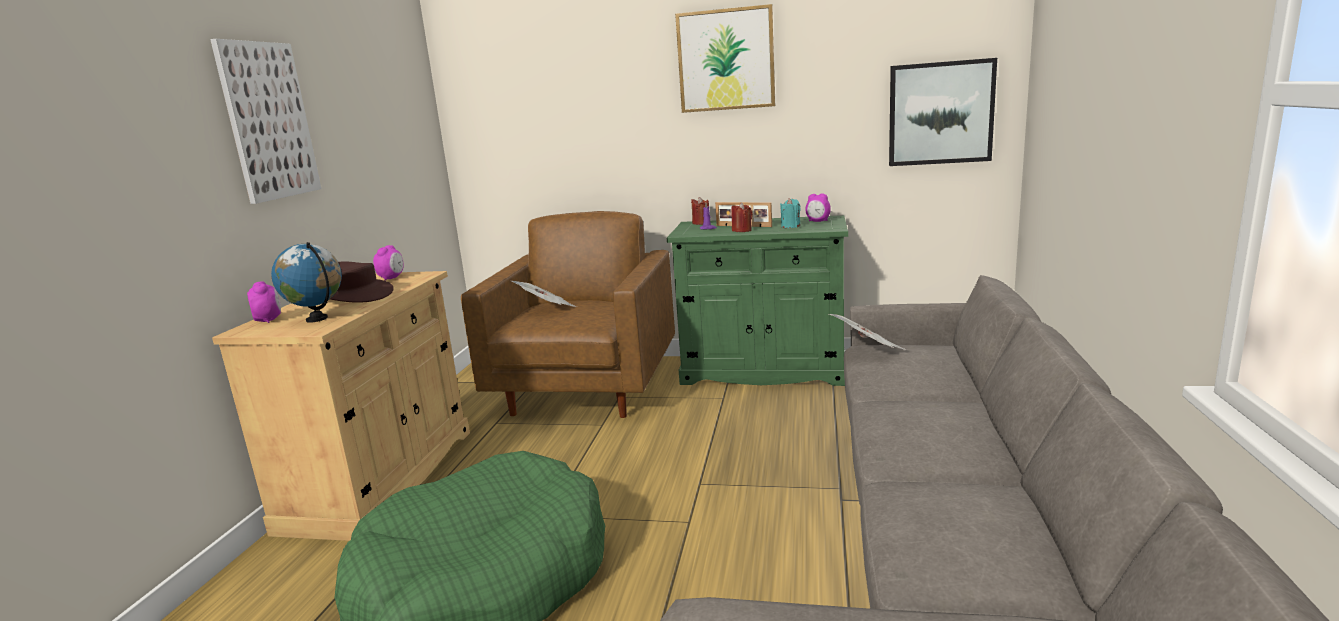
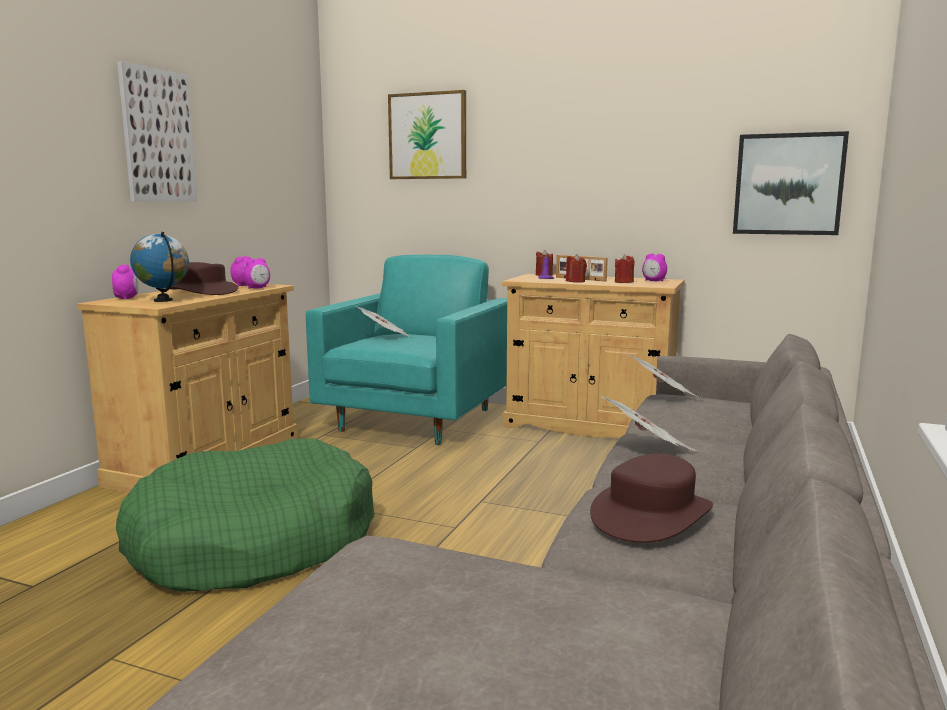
camera: 10 degrees right, 5 degrees down
(410, 281) = (257, 288): none -> alarm clock
(586, 390) = (416, 420): brown armchair -> turquoise armchair
(726, 60) = (581, 122): picture -> picture (428, 136)
(763, 370) = (589, 425): green cabinet -> beige cabinet
(790, 226) = (624, 282): turquoise candle -> red candle
(896, 426) = (646, 448): none -> newspaper
(957, 520) = (651, 514): none -> brown hat

